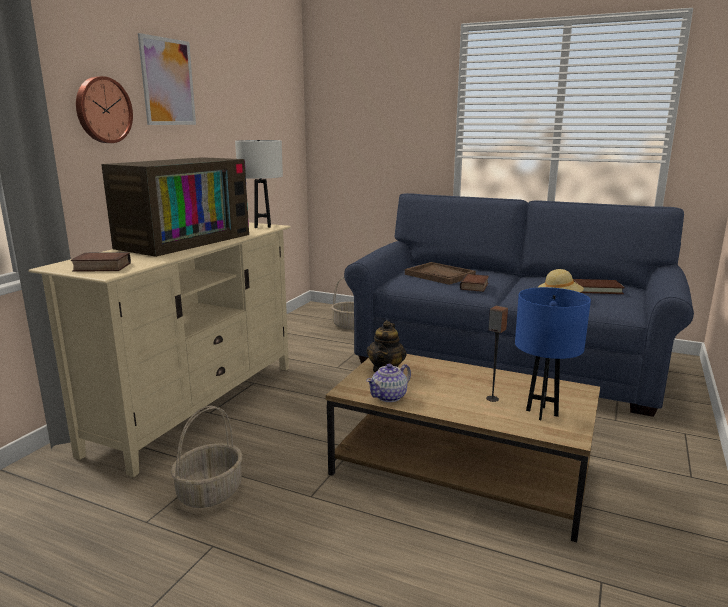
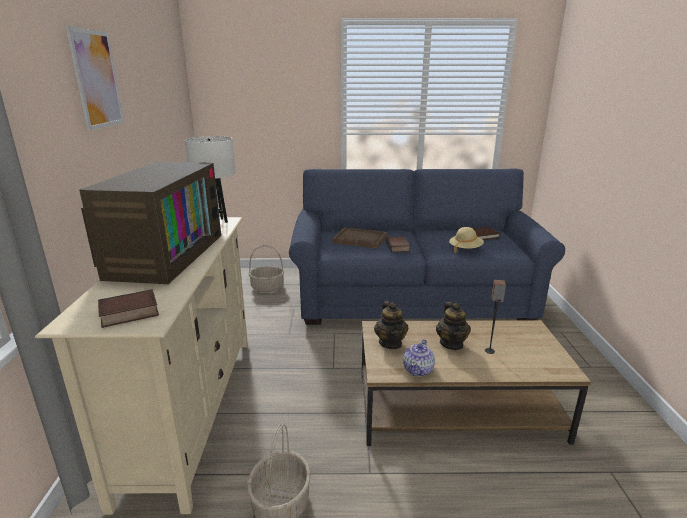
camera: 25 degrees left, 5 degrees up
(102, 110) = (48, 121): wall clock -> none
(454, 384) = (451, 344): none -> teapot
(541, 413) = (532, 355): blue table lamp -> none

